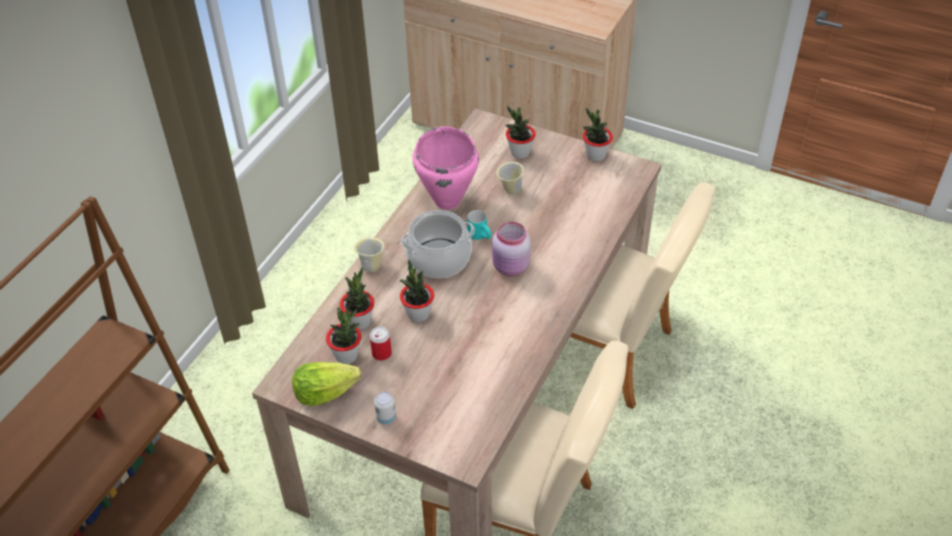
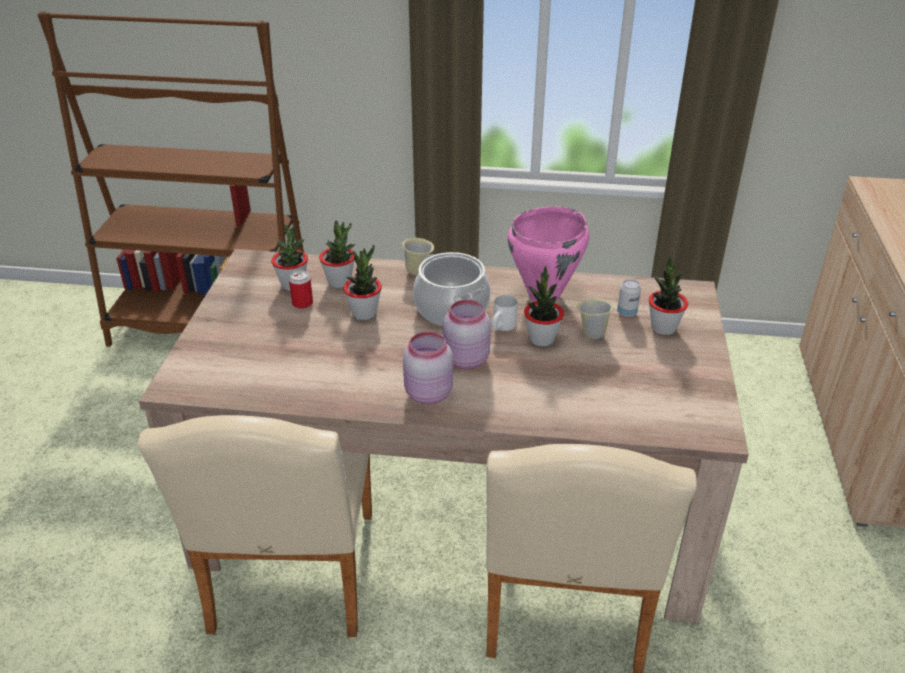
camera: 70 degrees right, 10 degrees down
(324, 393) = (243, 284): lettuce -> none
(386, 418) = (220, 324): can -> can (627, 312)
(481, 236) = (503, 329): turquoise mug -> white mug
(543, 299) = (427, 394): none -> pink jar
(595, 155) = (711, 389): potted plant -> potted plant (541, 339)

